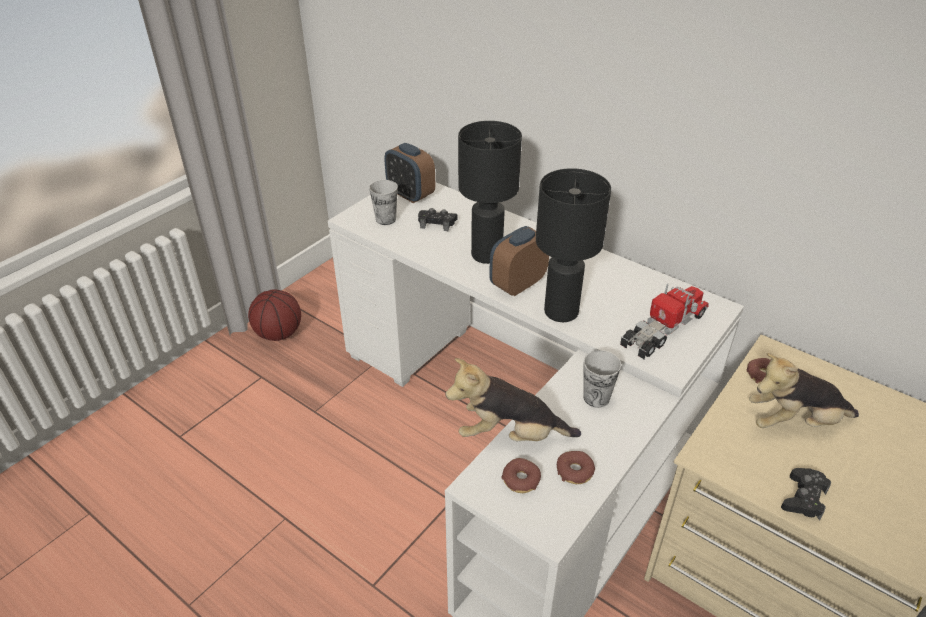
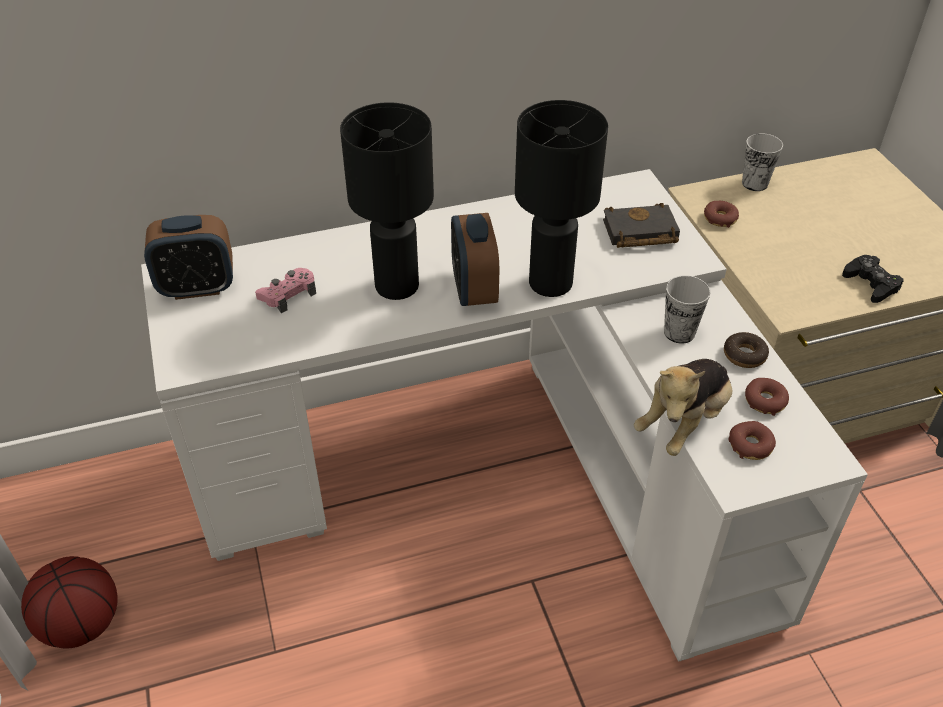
camera: 55 degrees left, 5 degrees up
(386, 219) = (224, 334): cup -> cup (754, 183)
(437, 223) = (288, 294): black game controller -> pink game controller
(611, 442) = (744, 355): none -> donut
(663, 329) = (638, 233): toy truck -> black book
(794, 422) = (787, 236): plush toy -> none

